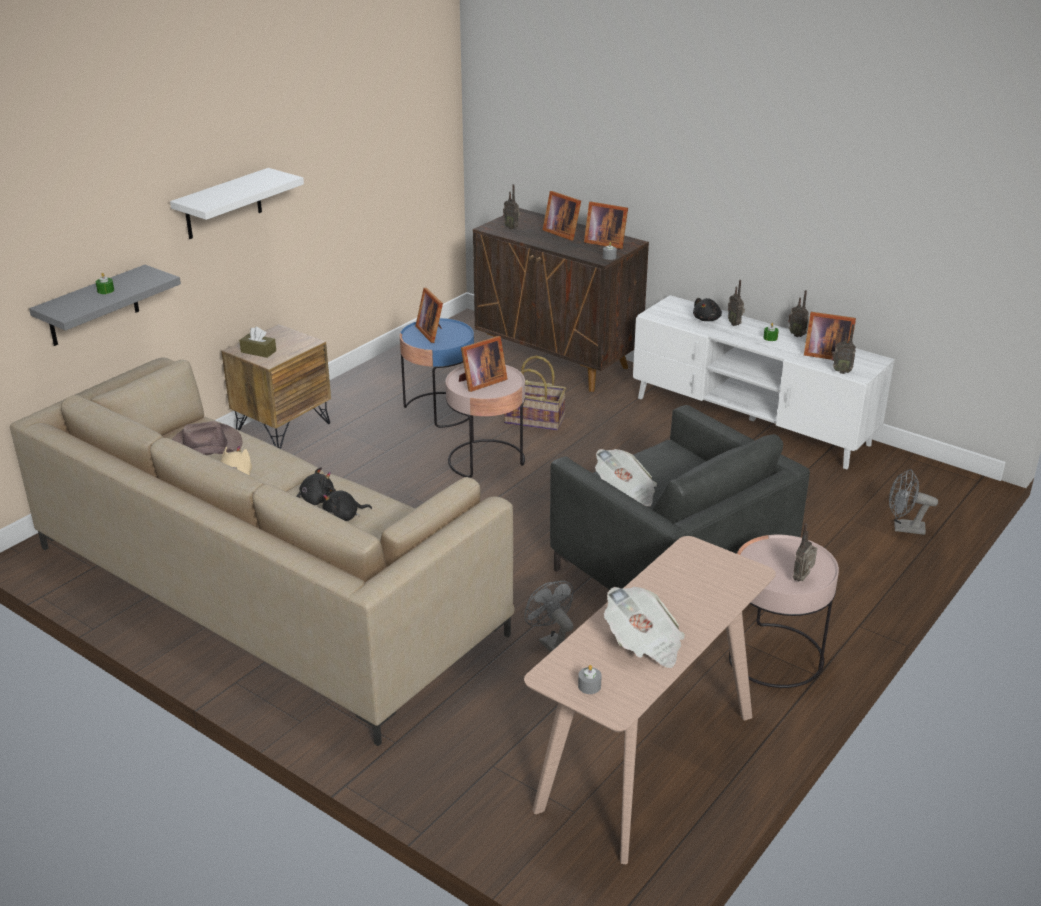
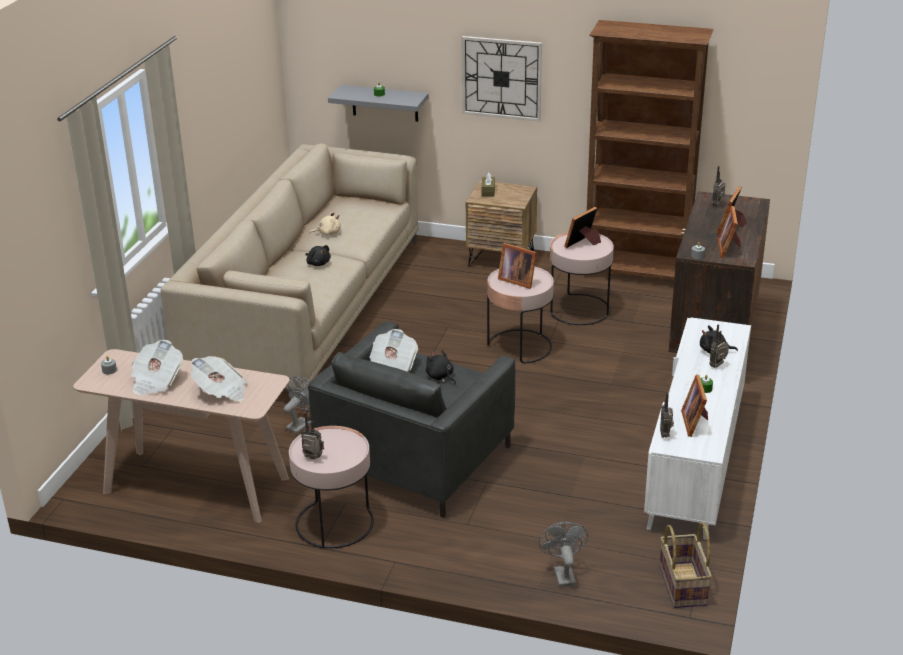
camera: 70 degrees right, 0 degrees up
(204, 446) = (359, 213): brown hat -> none
(223, 204) = (501, 78): white shelf -> wall clock
(344, 517) = (303, 277): black plush toy -> black plush toy (440, 377)
(397, 364) = (637, 274): none -> brown bookcase
(440, 410) = (579, 310): blue side table -> pink side table
(535, 420) = (600, 353): basket -> basket (684, 585)
(699, 591) = (221, 392): none -> newspaper
(797, 335) = (725, 402): radio -> none

